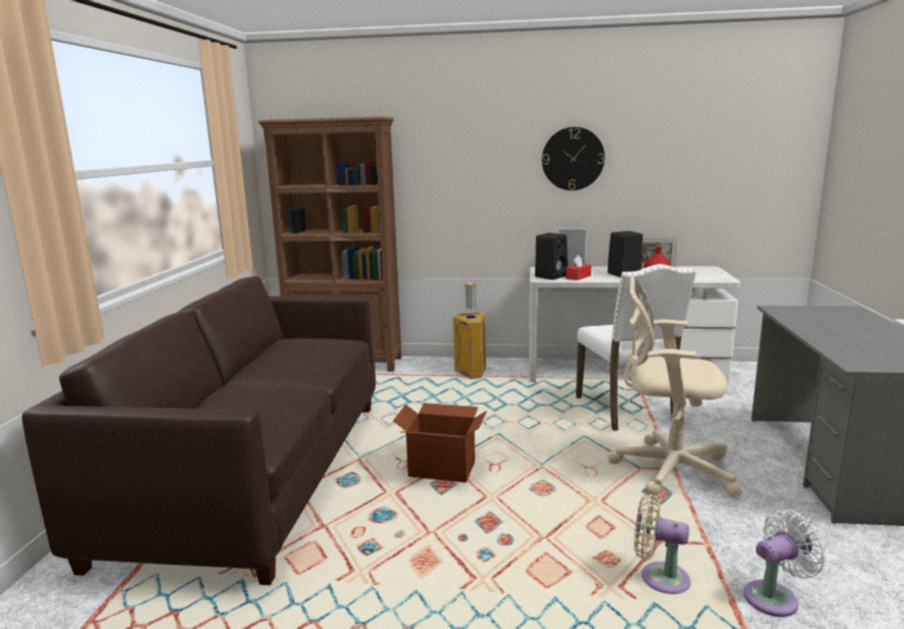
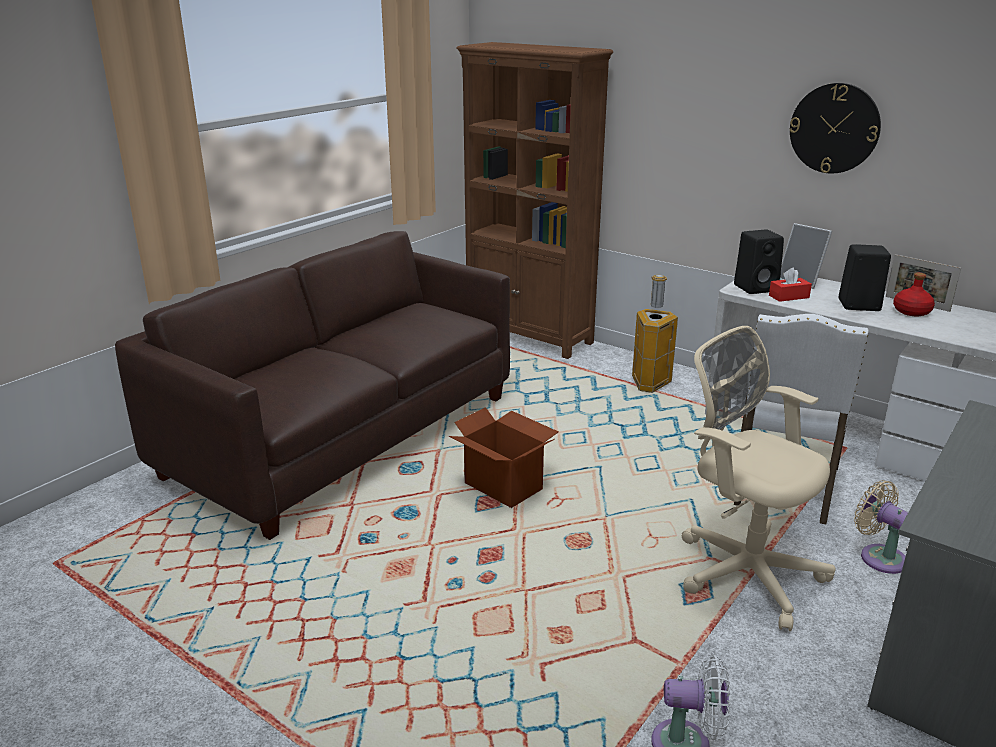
camera: 30 degrees right, 10 degrees up
(659, 577) = (591, 673): beige fan -> beige fan (879, 556)

